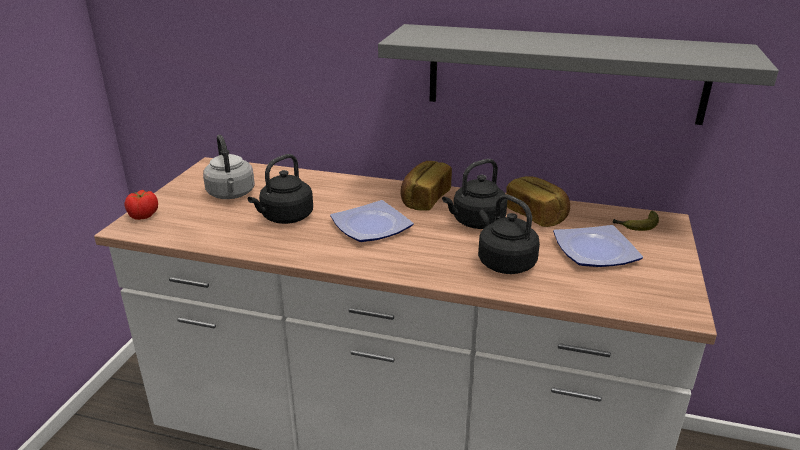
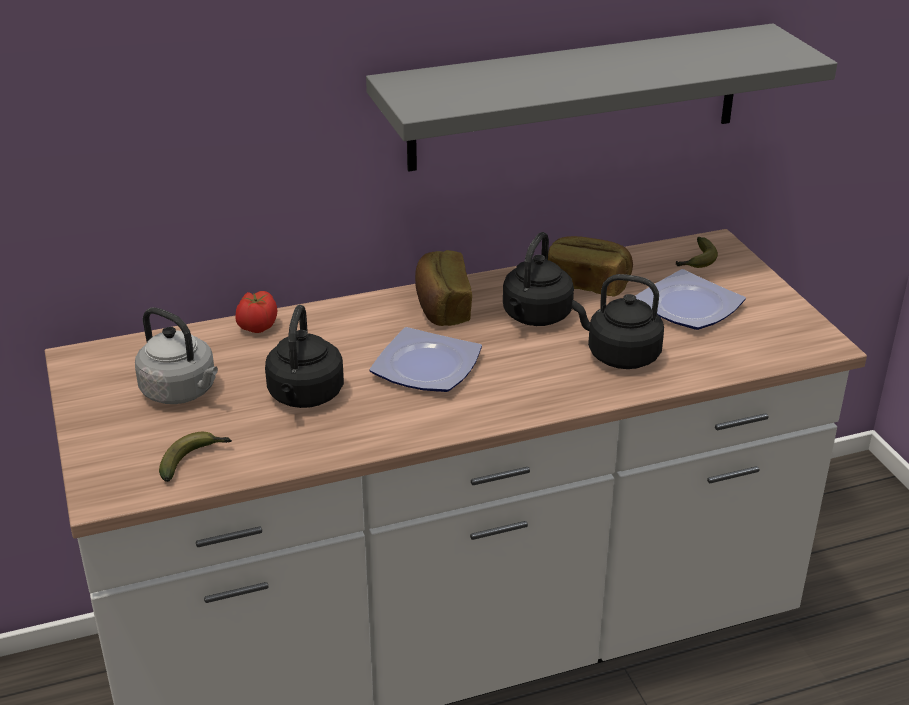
camera: 35 degrees left, 5 degrees up
(143, 216) = (101, 470): tomato -> tomato (257, 327)
(188, 227) = (194, 460): none -> banana

